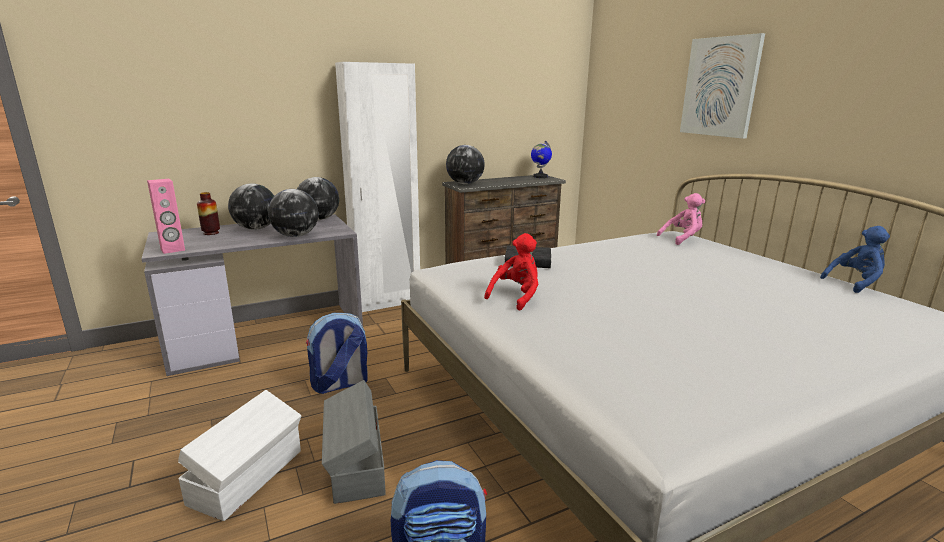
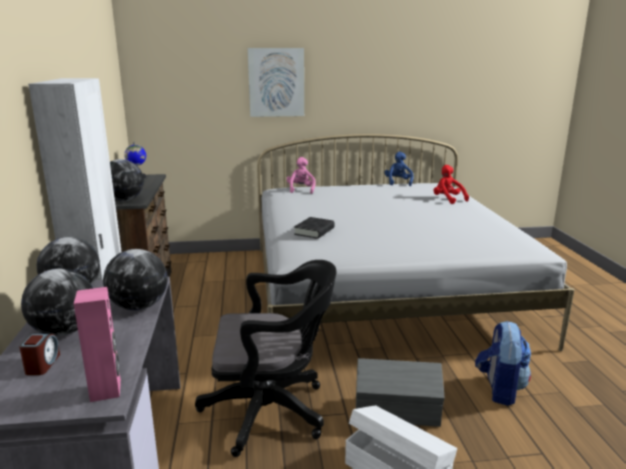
camera: 70 degrees left, 0 degrees up
(211, 233) = (42, 364): vase -> alarm clock
(340, 384) = (272, 411): backpack -> black office chair
(516, 296) = (378, 245): red plush toy -> red plush toy (448, 200)

